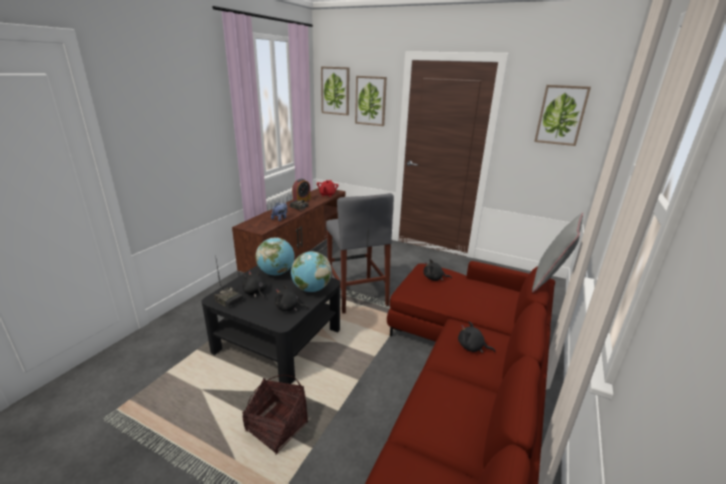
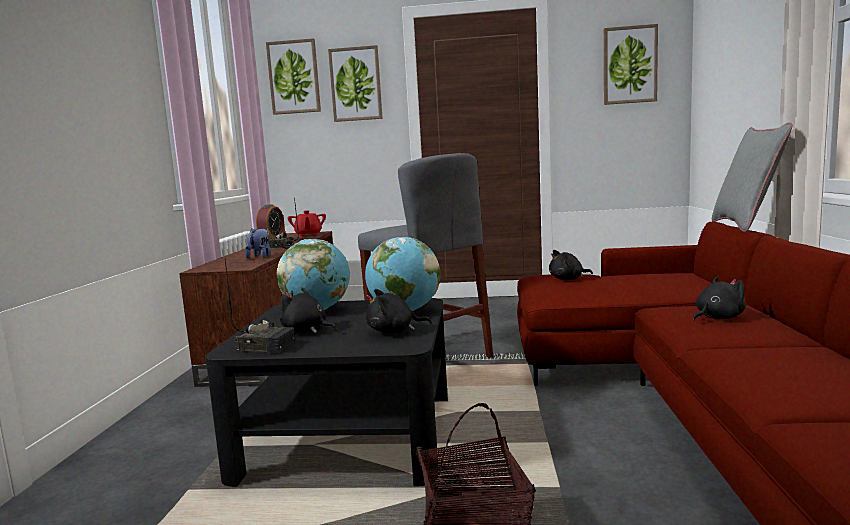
camera: 20 degrees left, 15 degrees down
(472, 347) = (717, 318): black plush toy -> black plush toy turned 150 degrees clockwise

